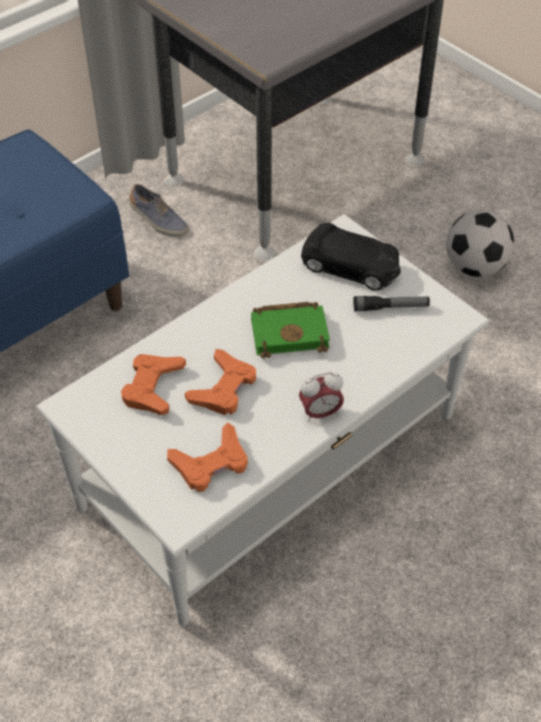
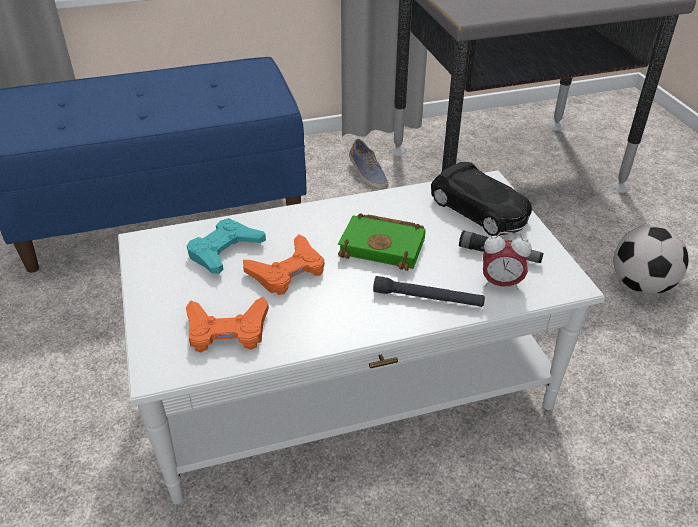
camera: 25 degrees right, 10 degrees down
(153, 387) = (225, 251): orange game controller -> turquoise game controller
(320, 413) = (366, 322): alarm clock -> alarm clock (501, 284)
(356, 372) = (428, 298): none -> black flashlight

